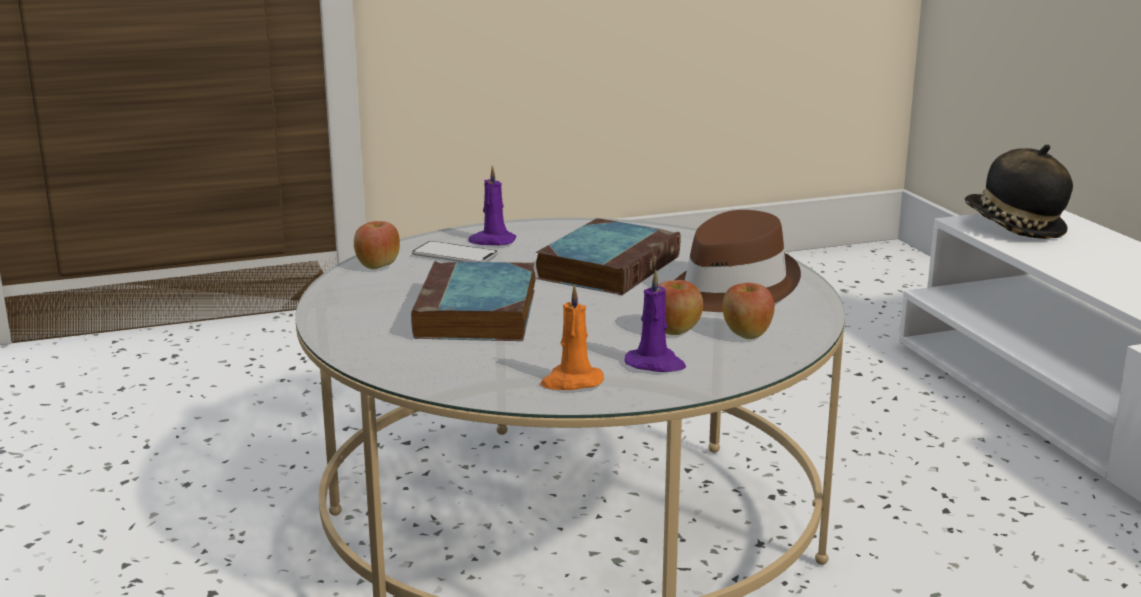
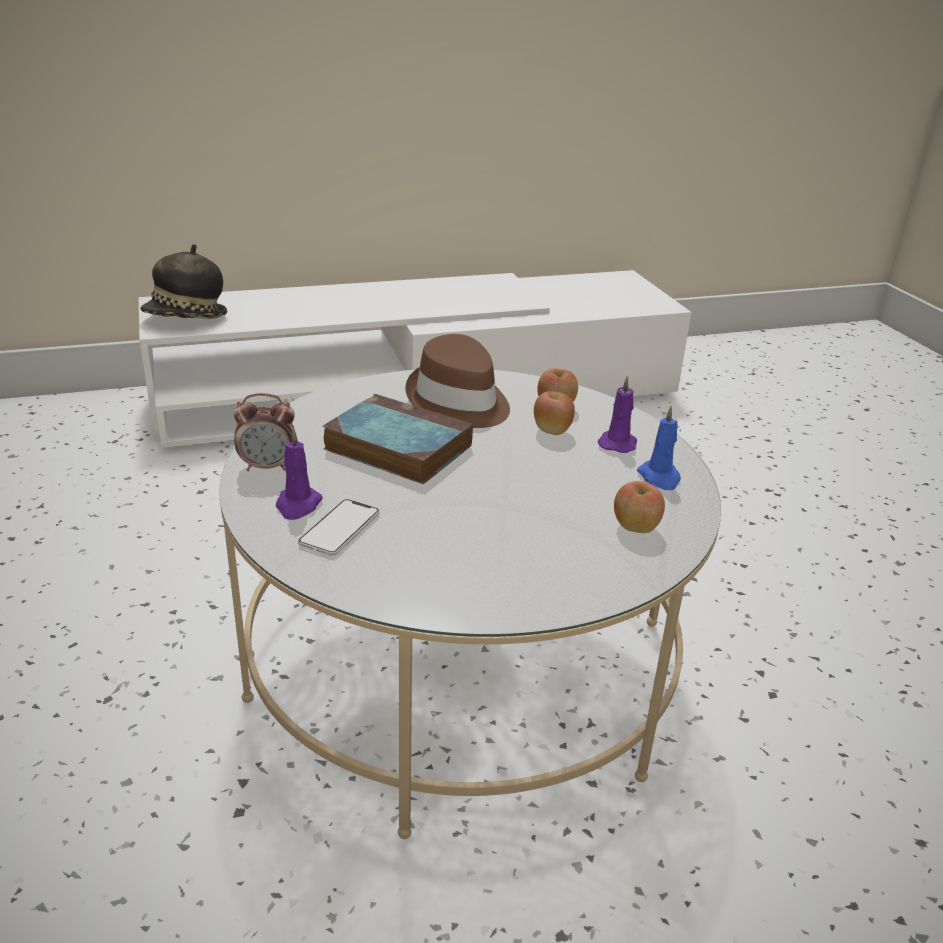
camera: 90 degrees left, 10 degrees up
(378, 266) = (367, 580): apple -> apple (635, 528)
(477, 314) = (519, 516): book -> none
(557, 228) = (267, 467): none -> alarm clock
(571, 382) = (660, 478): orange candle -> blue candle

